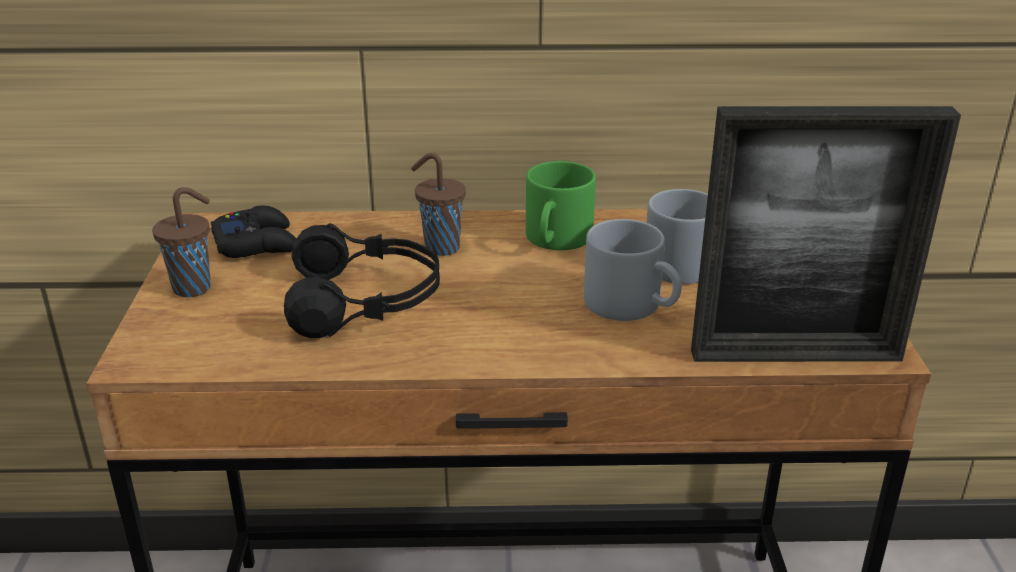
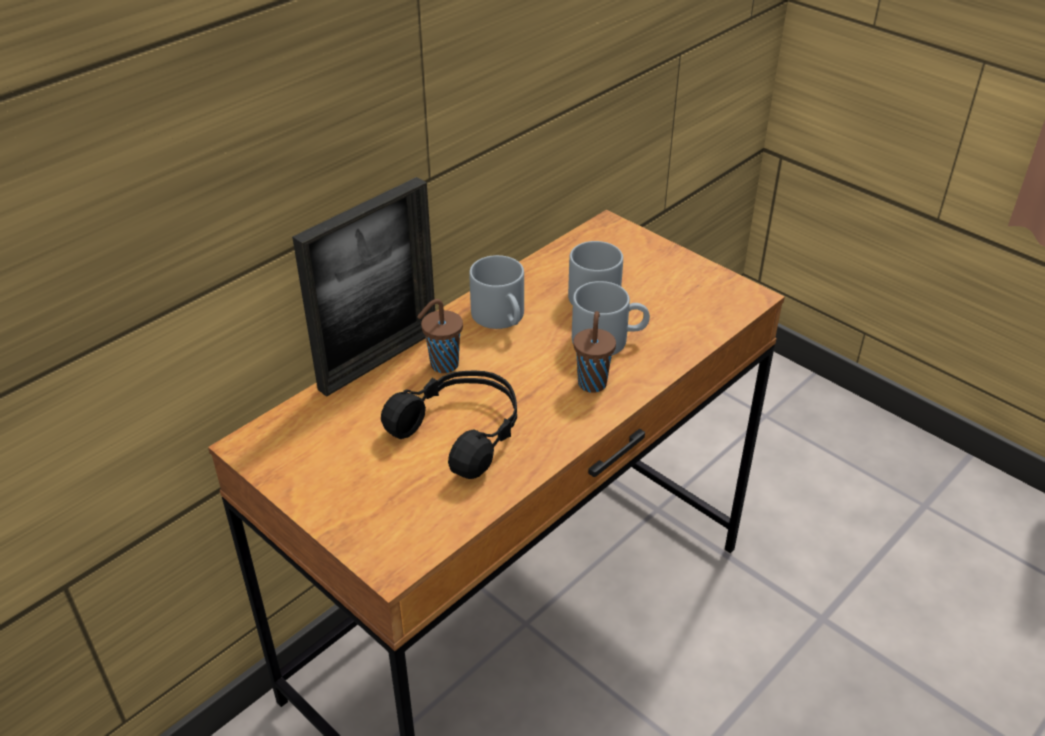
camera: 45 degrees left, 10 degrees up
(194, 288) = (334, 495): brown cup -> brown cup (592, 382)
(257, 243) = (316, 436): black game controller -> none
(557, 240) = (502, 318): green mug -> grey mug
(795, 355) = (721, 322): picture frame -> picture frame (379, 359)

